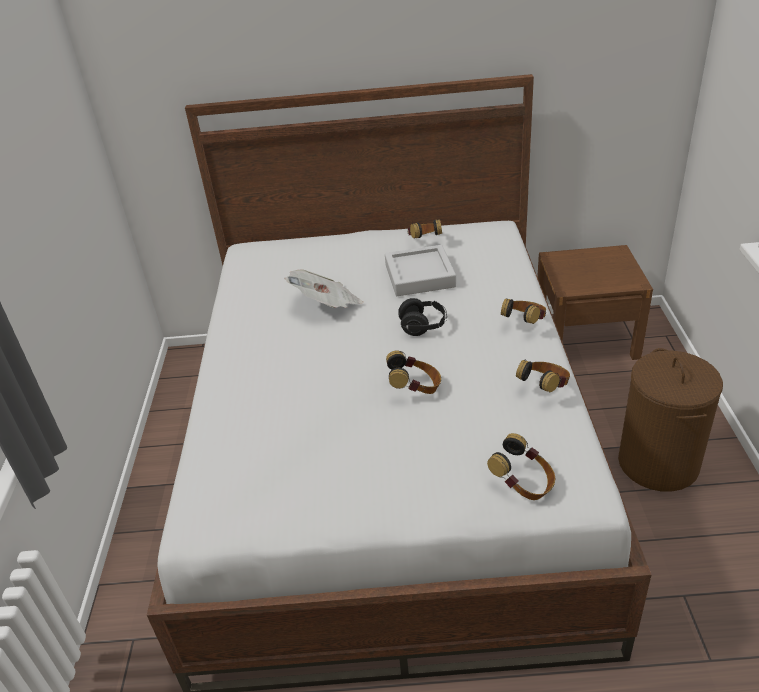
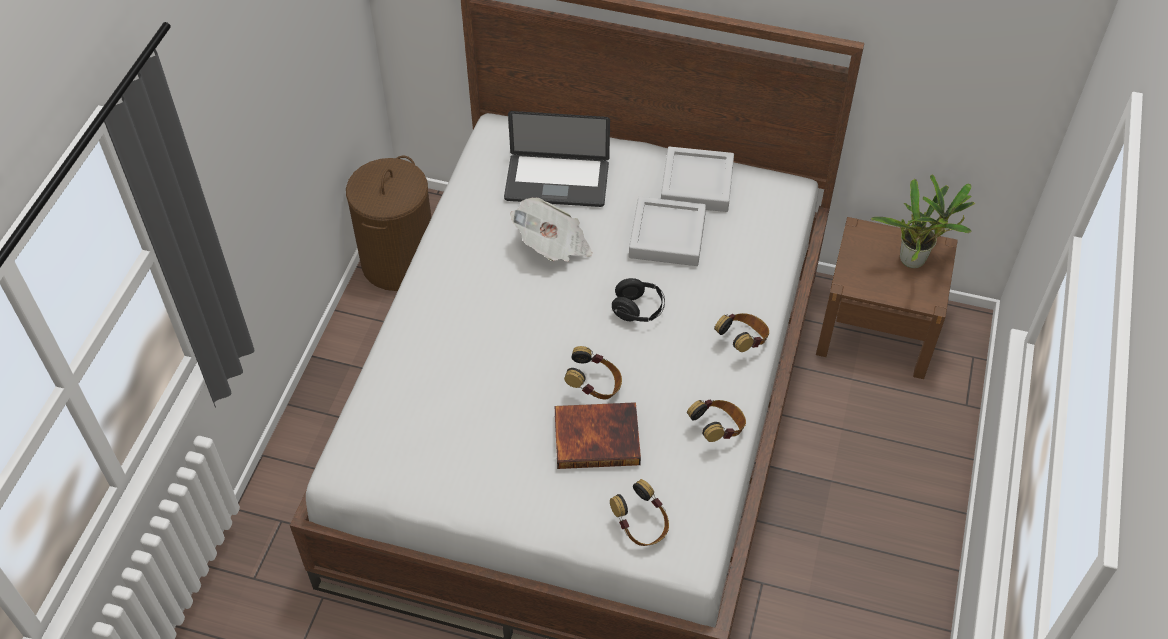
camera: 15 degrees right, 15 degrees up
(310, 267) = (557, 182): none -> laptop
(424, 241) = (697, 184): headphones -> grey tray
(439, 425) = (597, 437): none -> book
(606, 262) = (916, 259): none -> potted plant
(658, 463) = (862, 515): brown laundry basket -> brown laundry basket (399, 263)

